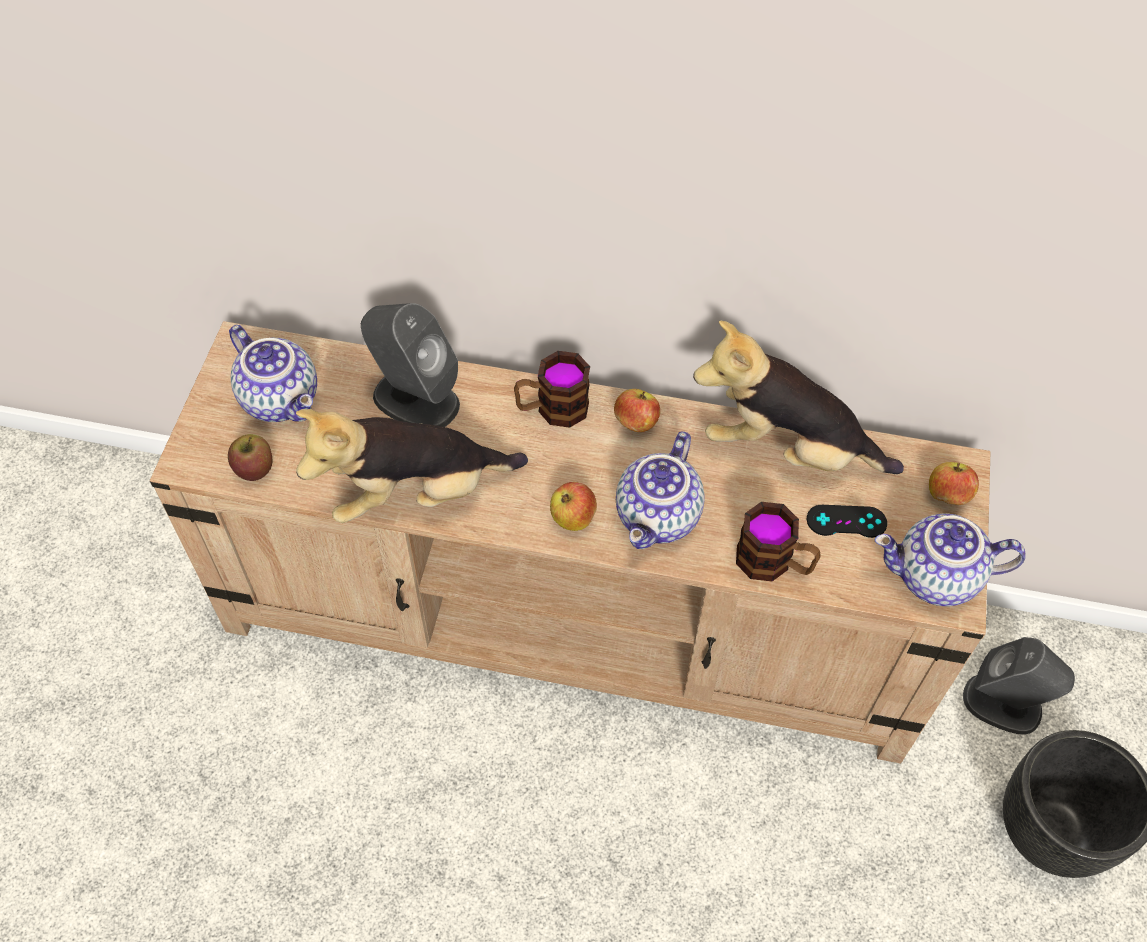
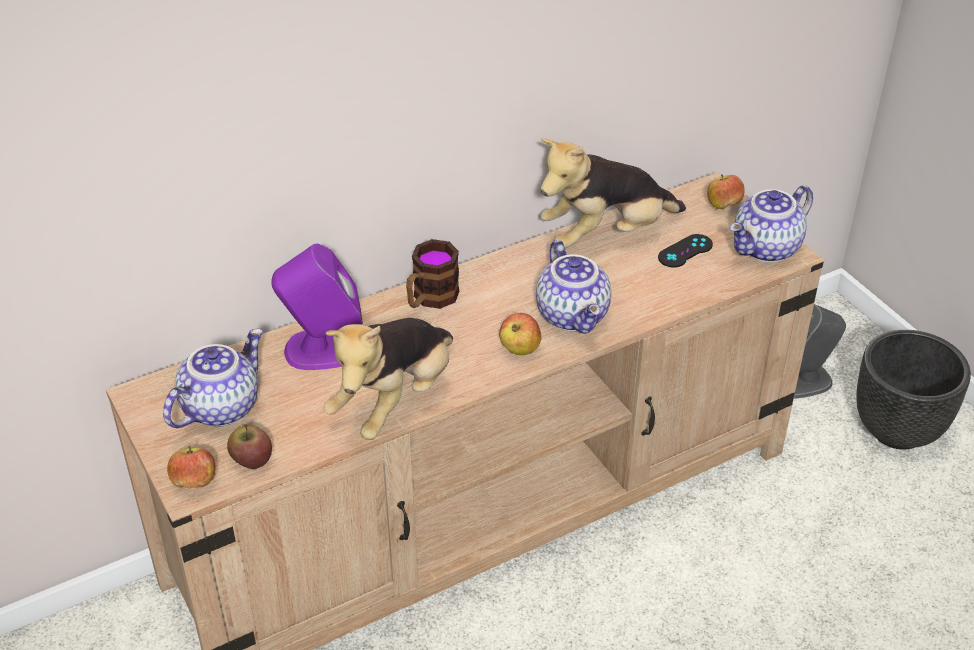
camera: 40 degrees left, 15 degrees down
(282, 398) = (220, 406): teapot -> teapot turned 60 degrees counterclockwise
(415, 399) = (324, 349): grey speaker -> purple speaker
(635, 422) = (495, 275): apple -> apple (194, 482)
(774, 563) = (671, 296): mug -> none

